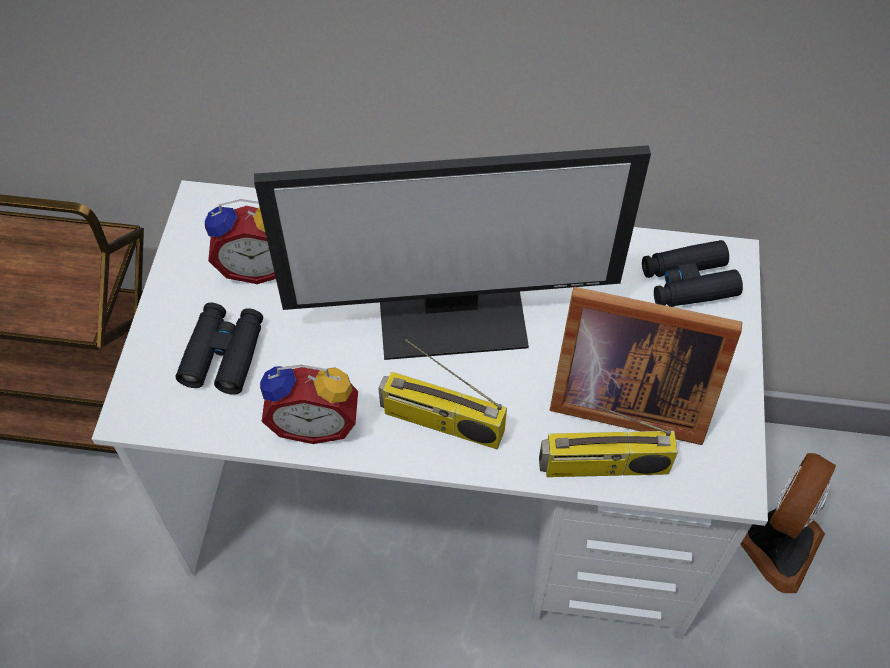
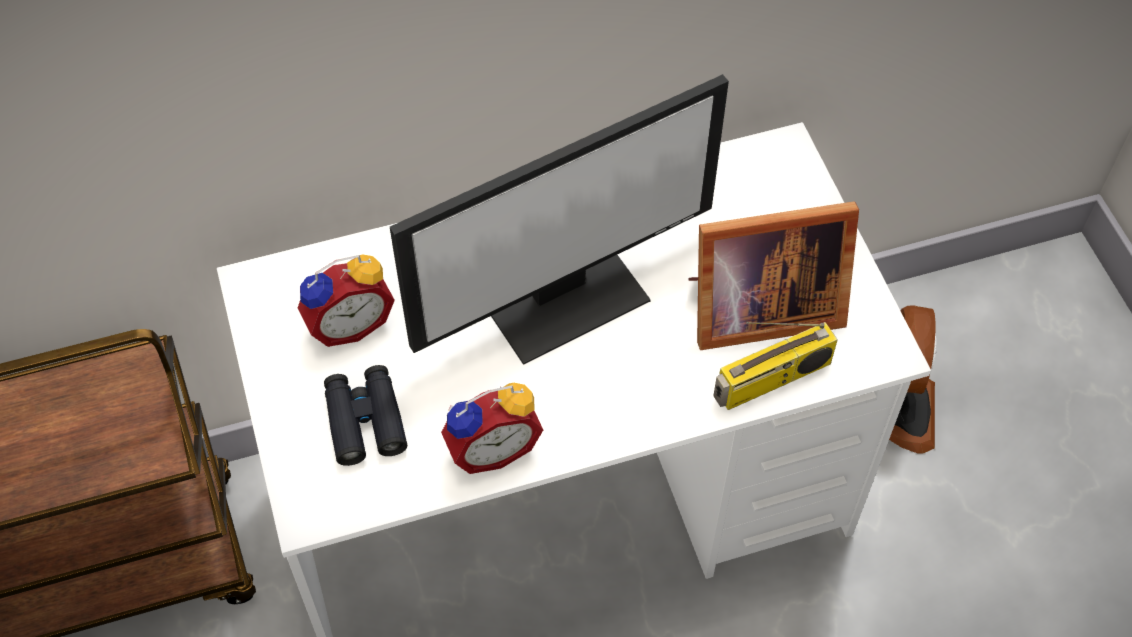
camera: 25 degrees left, 0 degrees up
(440, 422) = (608, 401): radio -> none
(688, 282) = (761, 185): black binoculars -> none

